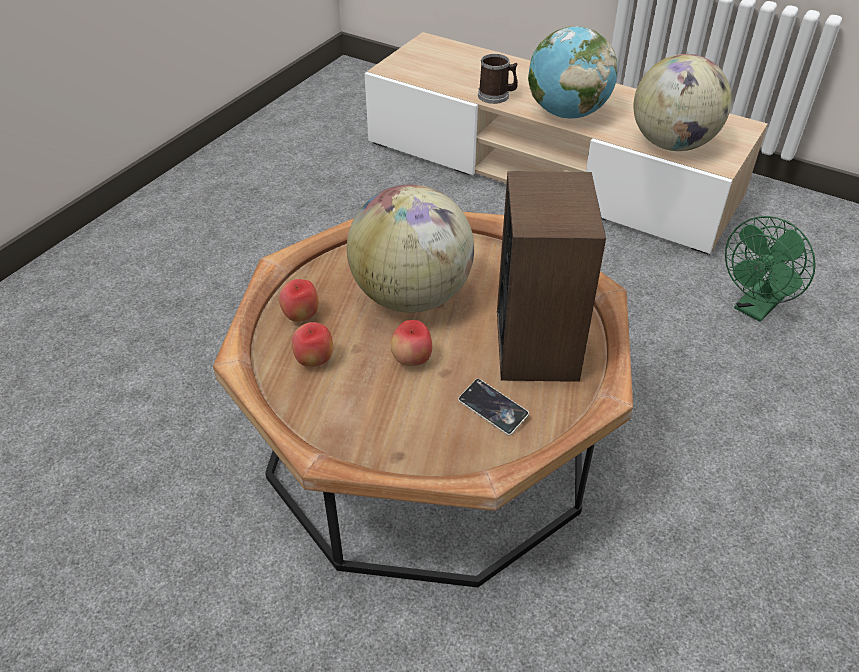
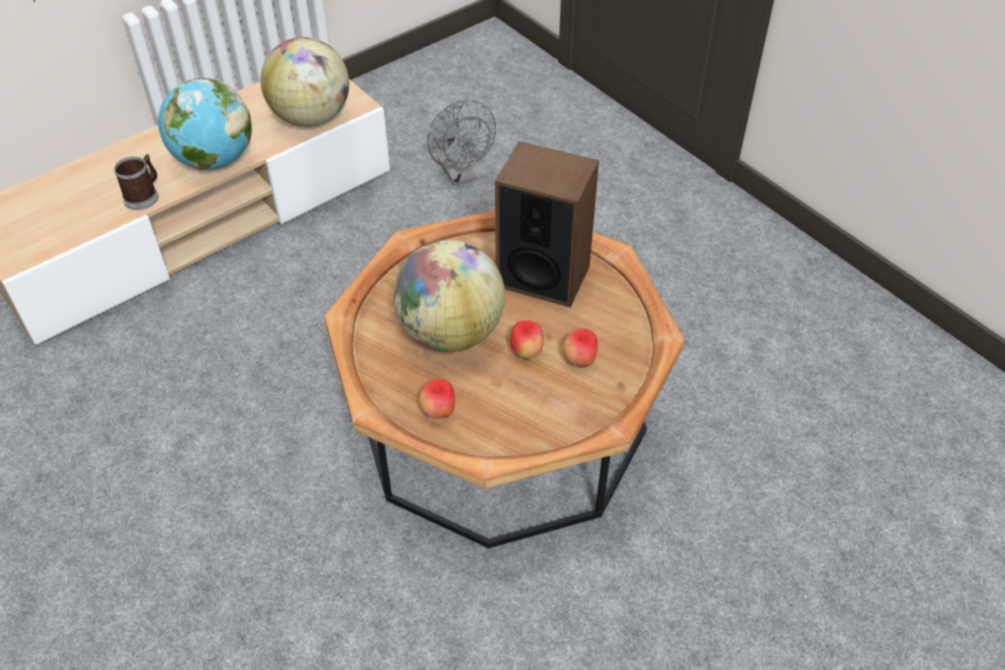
camera: 70 degrees left, 5 degrees up
(314, 360) = (499, 414): apple -> apple (580, 361)
(492, 409) = (597, 321): phone -> none
(755, 308) = (460, 175): green fan -> grey fan

